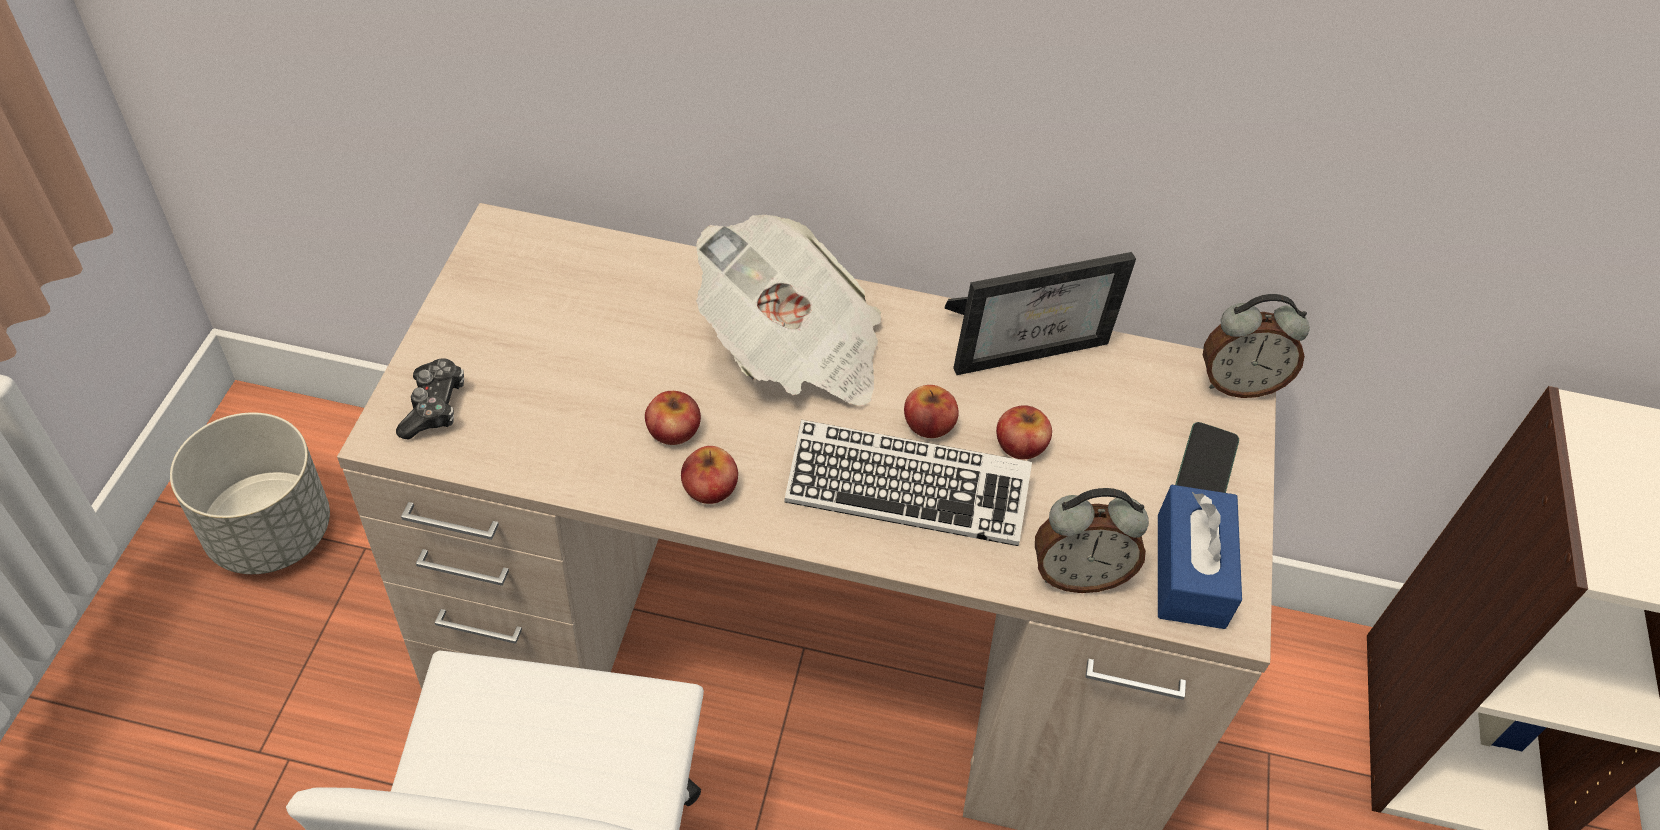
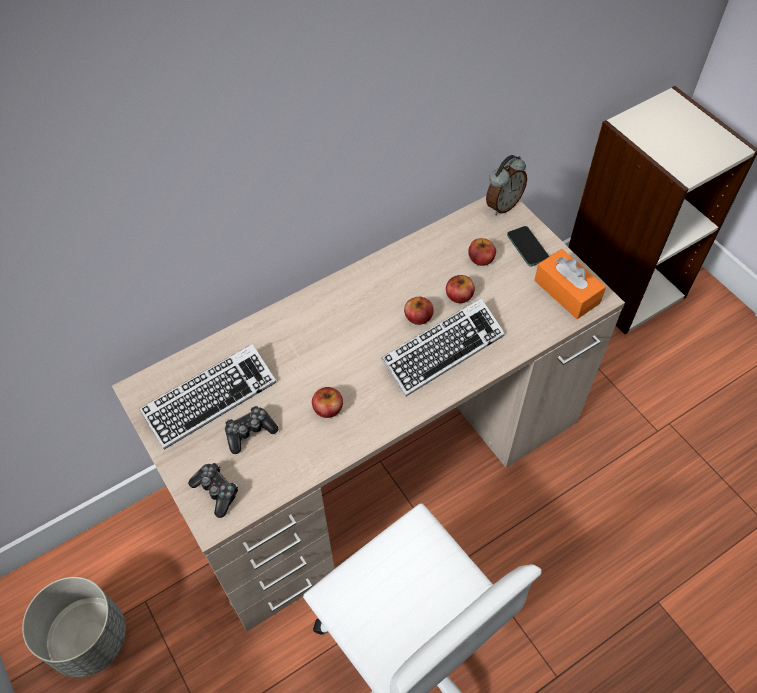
camera: 40 degrees left, 5 degrees up
(551, 377) = (250, 432): none -> game controller
(557, 304) = (210, 399): none -> keyboard
(709, 487) = (371, 417): apple -> apple (481, 258)
(792, 348) = (331, 331): newspaper -> none
(1028, 343) = (414, 252): picture frame -> none
(1078, 575) = (535, 327): alarm clock -> none
(1190, 570) = (566, 292): blue tissue box -> orange tissue box

